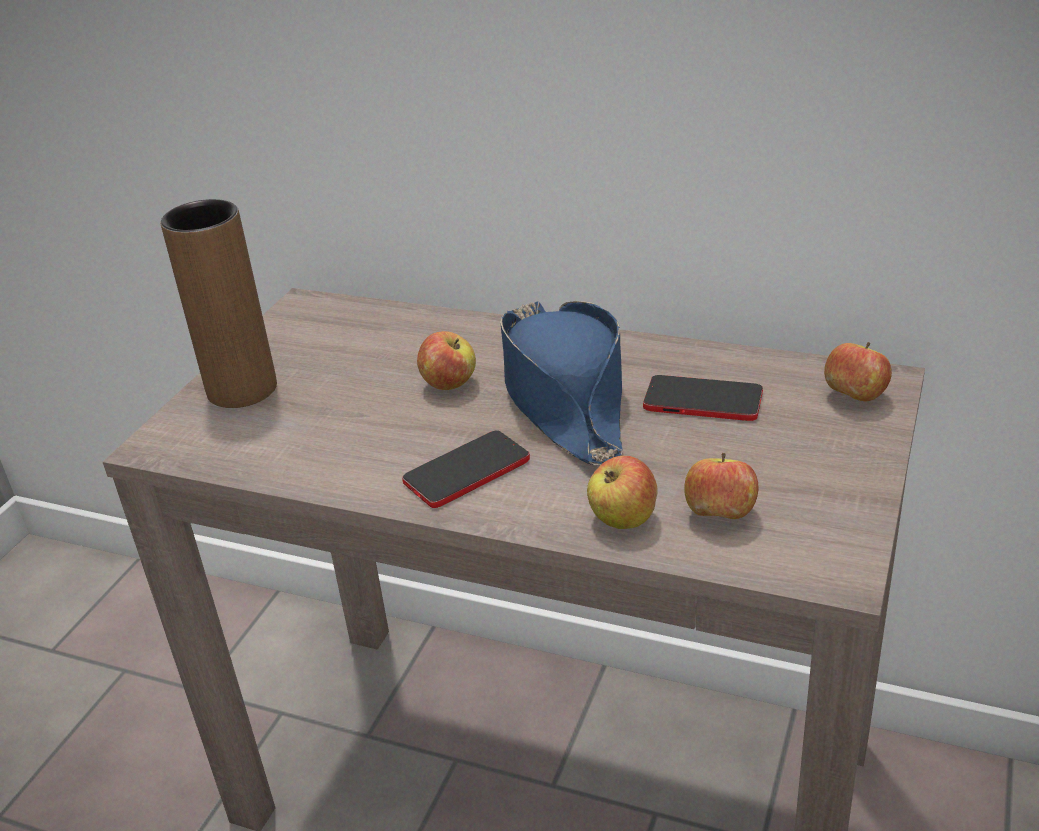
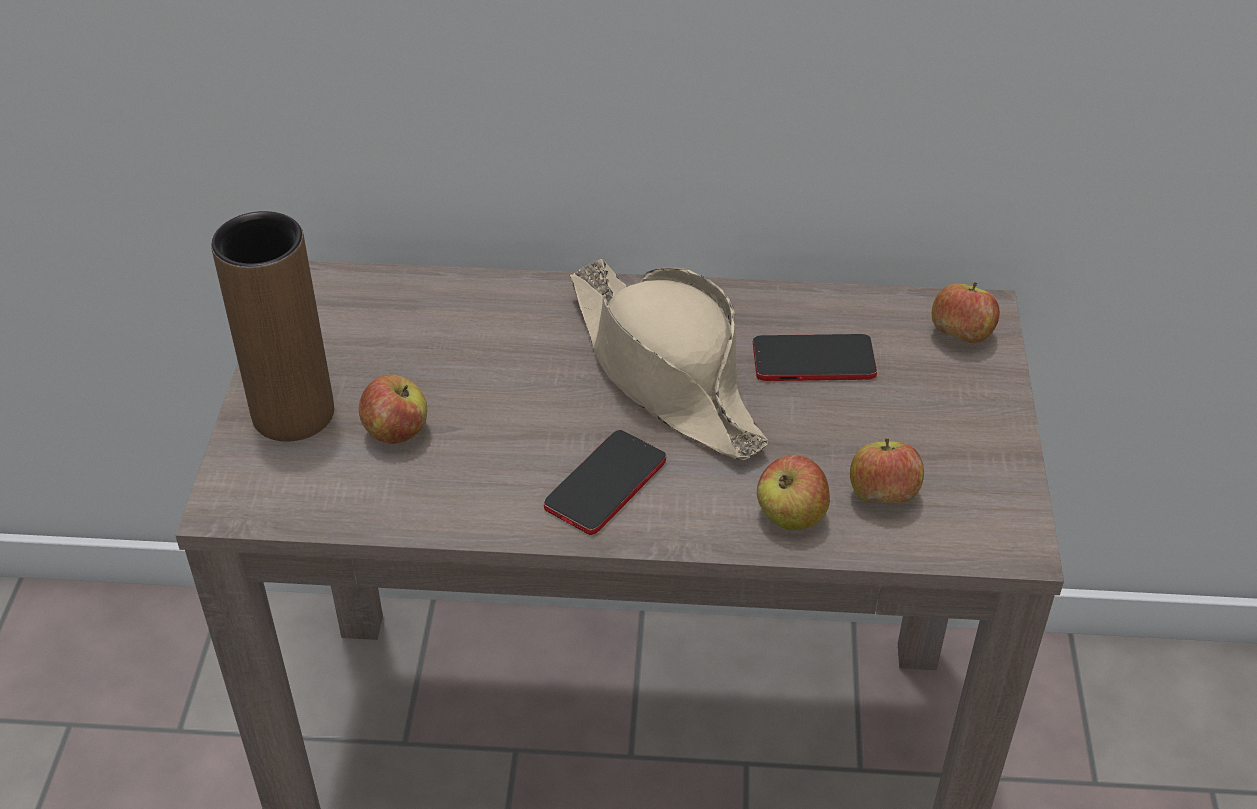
camera: 20 degrees left, 10 degrees up
(449, 384) = (534, 375): apple -> apple (396, 432)
(563, 395) = (665, 373): blue hat -> beige hat

